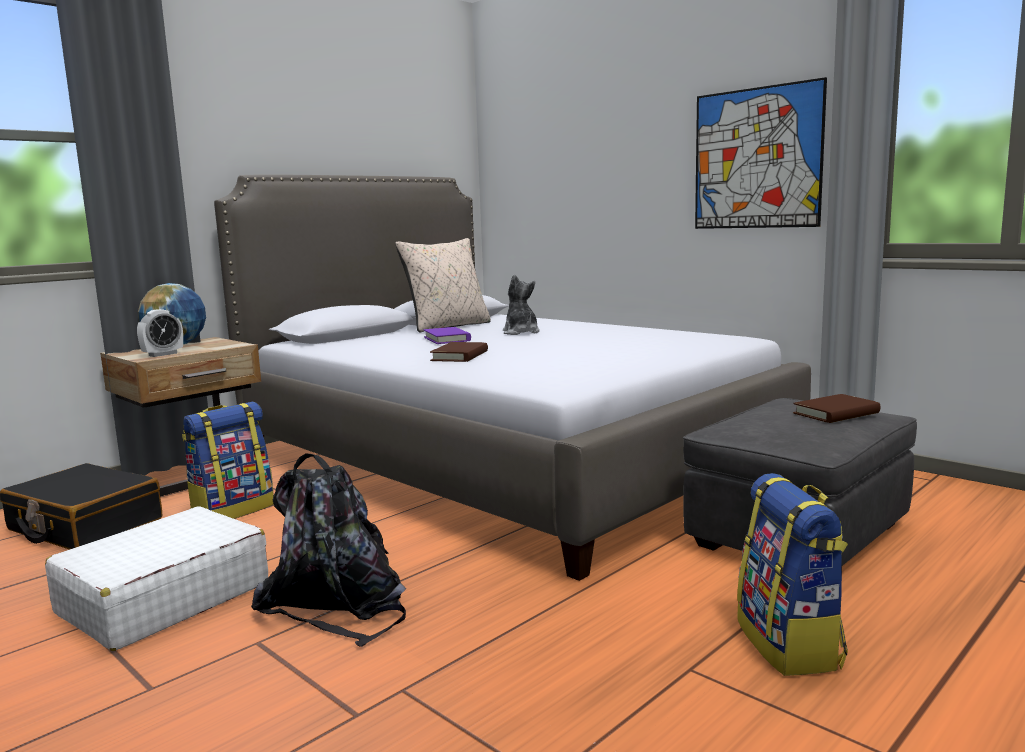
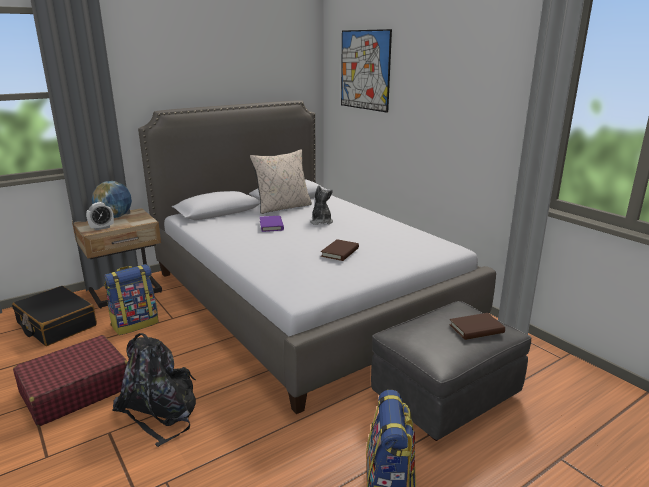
camera: 10 degrees right, 10 degrees up
(163, 598) = (75, 390): white suitcase -> red suitcase
(460, 356) = (265, 249): brown book -> brown book (340, 252)
(756, 158) = (483, 123): picture -> picture (365, 70)

